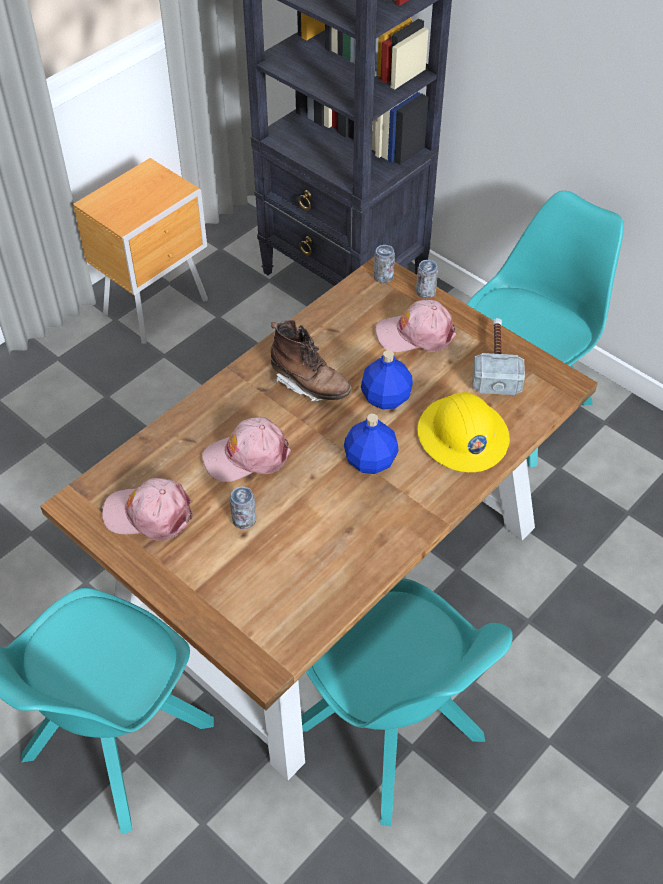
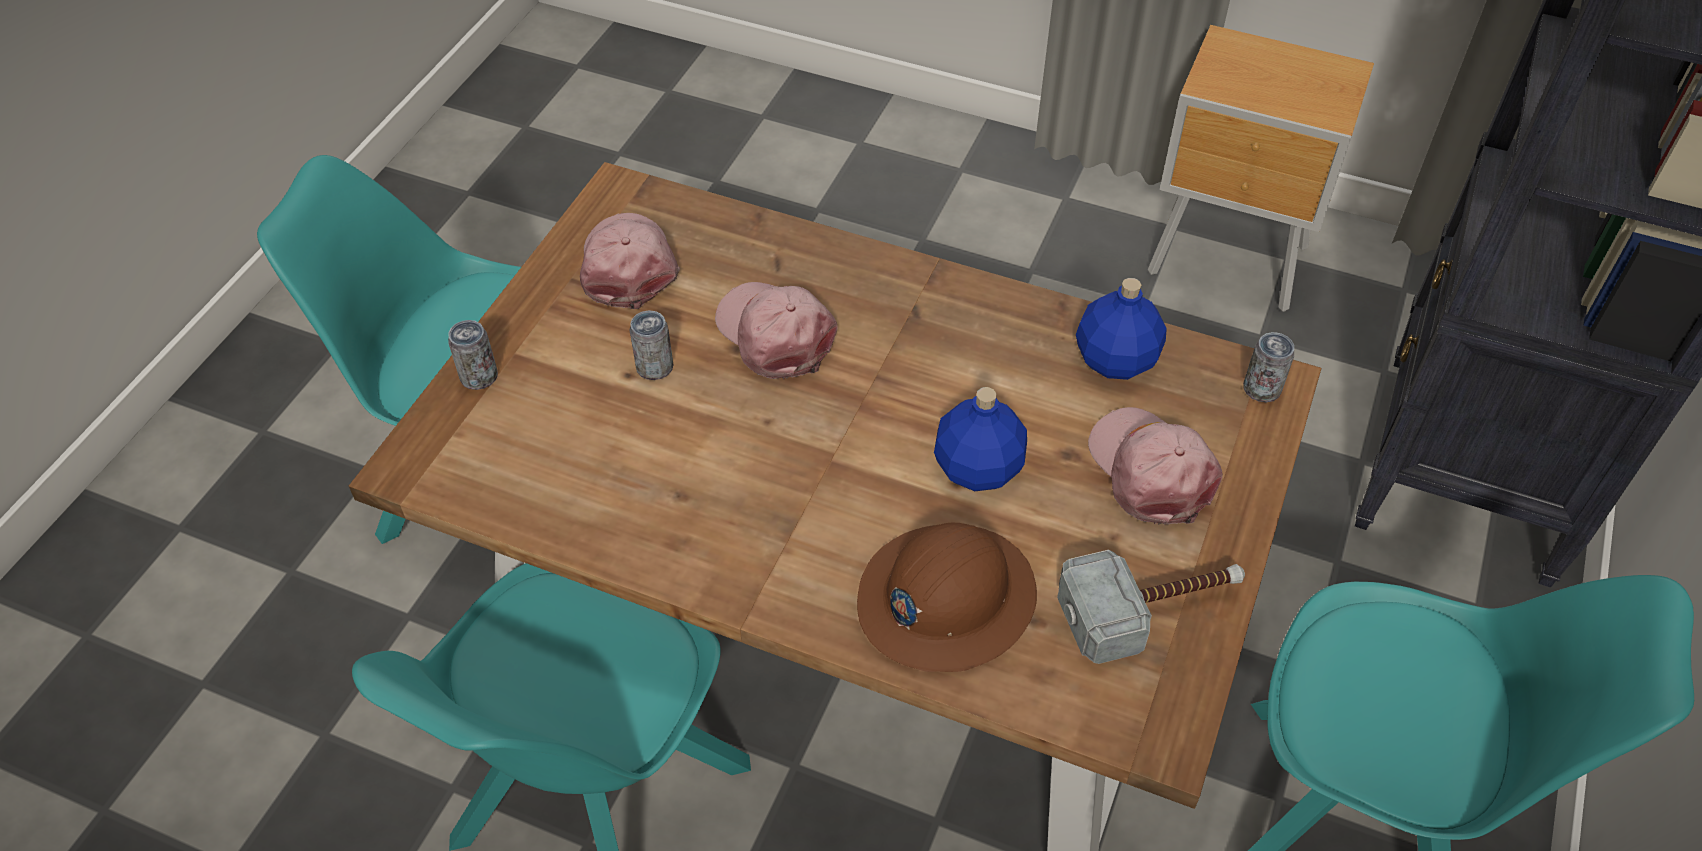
camera: 70 degrees right, 0 degrees up
(310, 385) = (955, 364): brown boot -> none
(370, 461) = (830, 485): blue bottle -> blue bottle (1114, 361)
(425, 292) = (1264, 458): can -> can (479, 377)
(462, 436) = (945, 599): yellow hard hat -> brown hard hat

